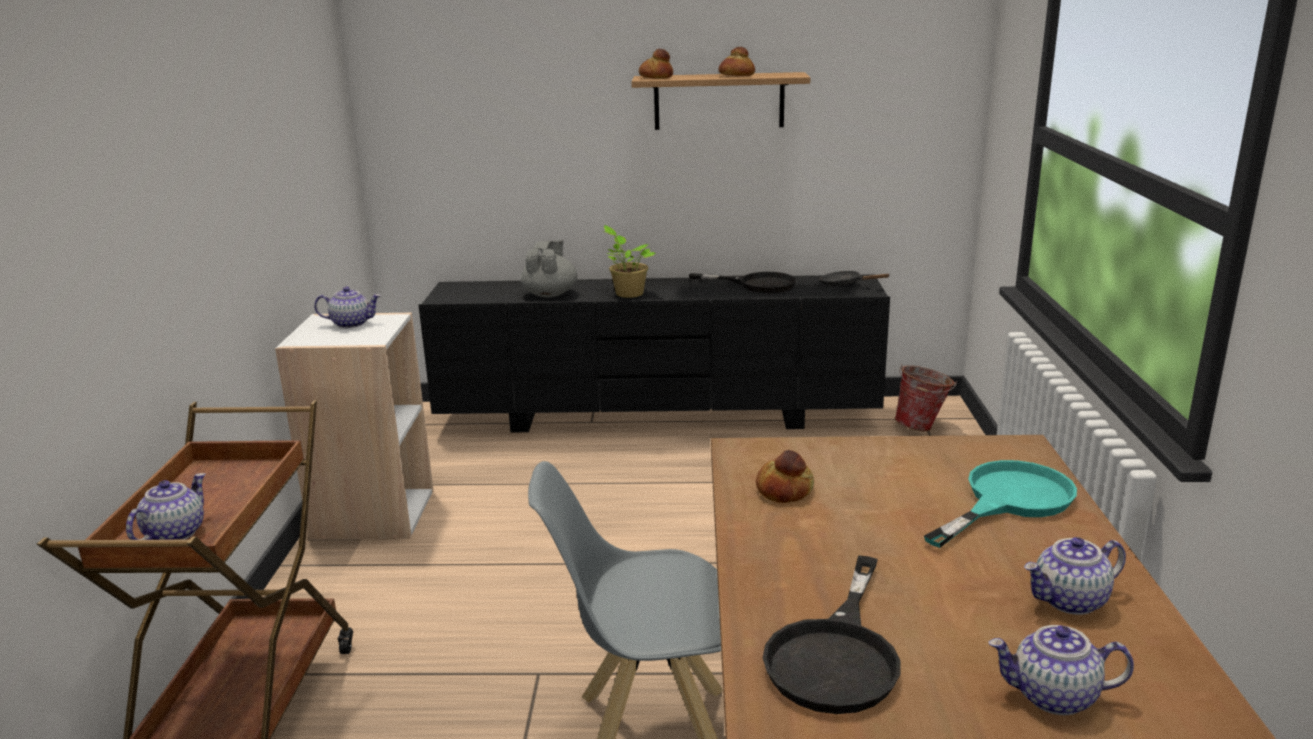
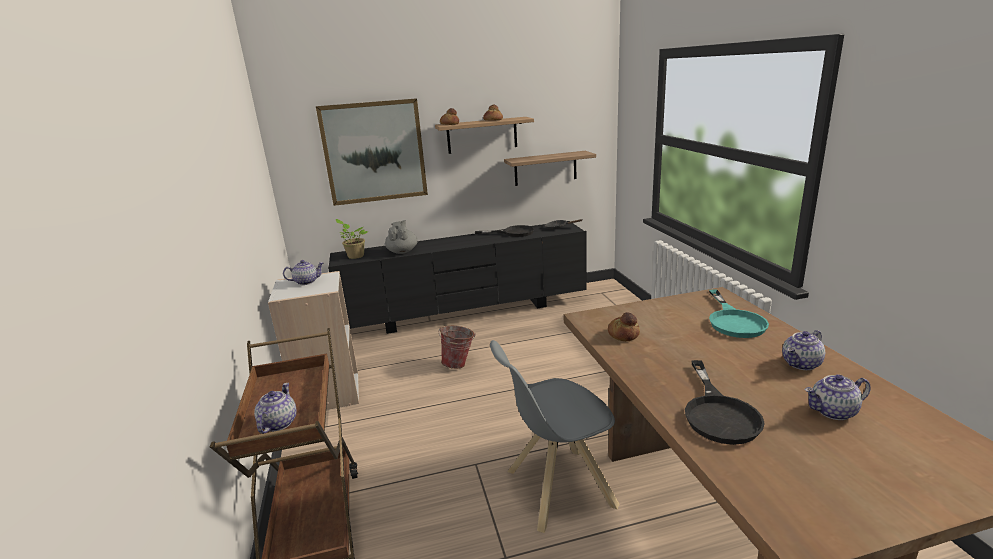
camera: 15 degrees left, 0 degrees up
(525, 117) = (374, 152): none -> picture
(627, 293) = (446, 246): potted plant -> potted plant (354, 256)
(836, 171) = (545, 168): none -> shelf
(922, 427) = (604, 296): bucket -> bucket (459, 364)
(1008, 500) = (734, 321): turquoise frying pan -> turquoise frying pan turned 150 degrees clockwise

